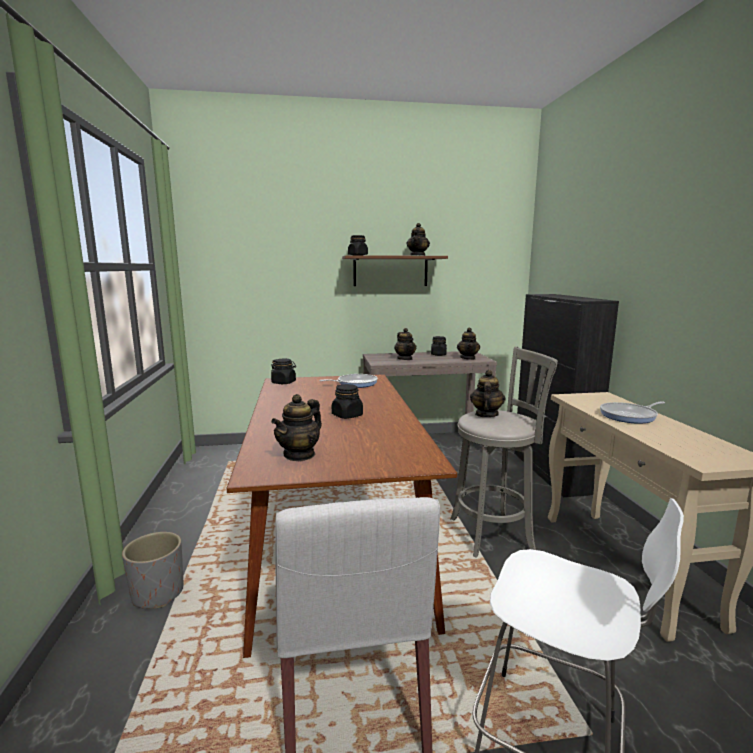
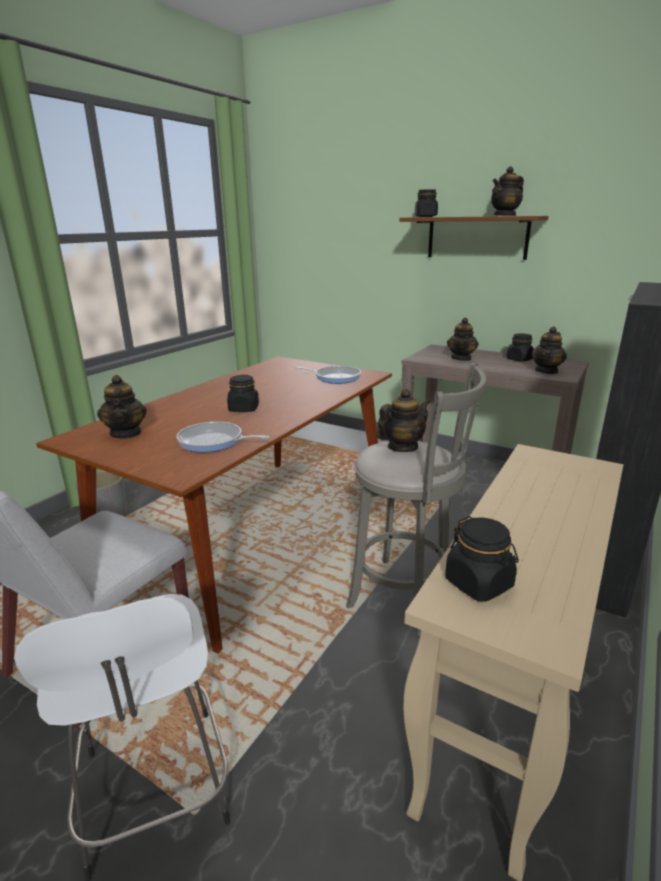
camera: 40 degrees right, 10 degrees up
(284, 382) = (279, 364): black jar -> black jar (479, 583)
(299, 455) = (126, 433): teapot -> teapot turned 90 degrees counterclockwise
(630, 416) = (546, 506): frying pan -> frying pan (214, 442)

